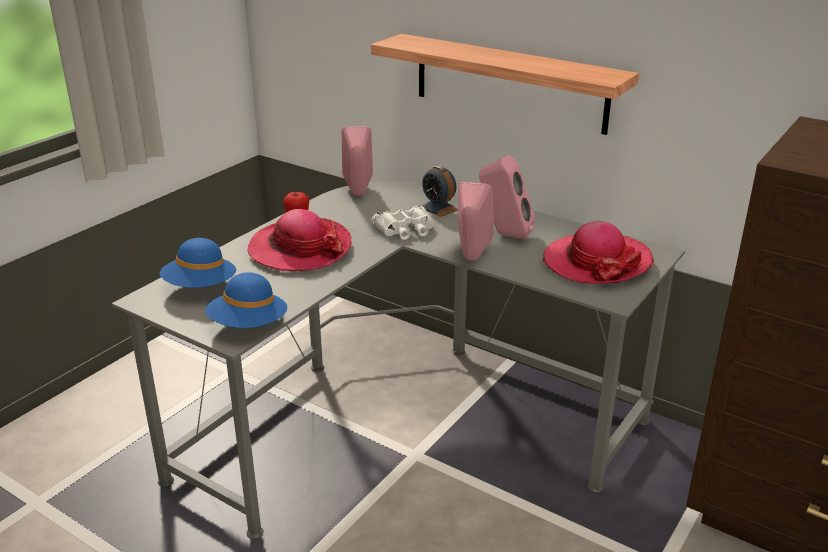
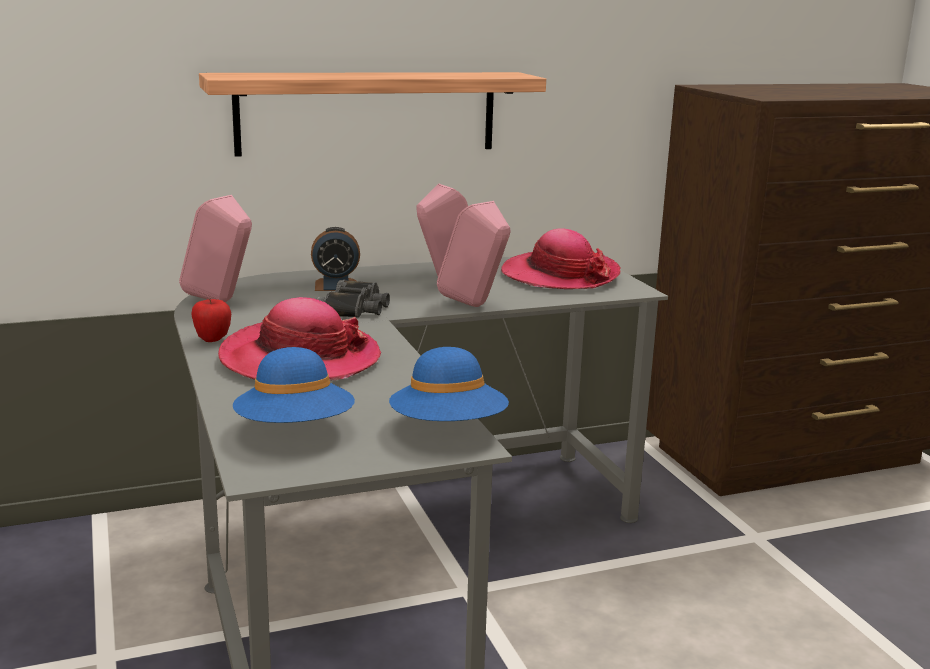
camera: 55 degrees left, 10 degrees down
(405, 229) = (354, 308): white binoculars -> black binoculars

